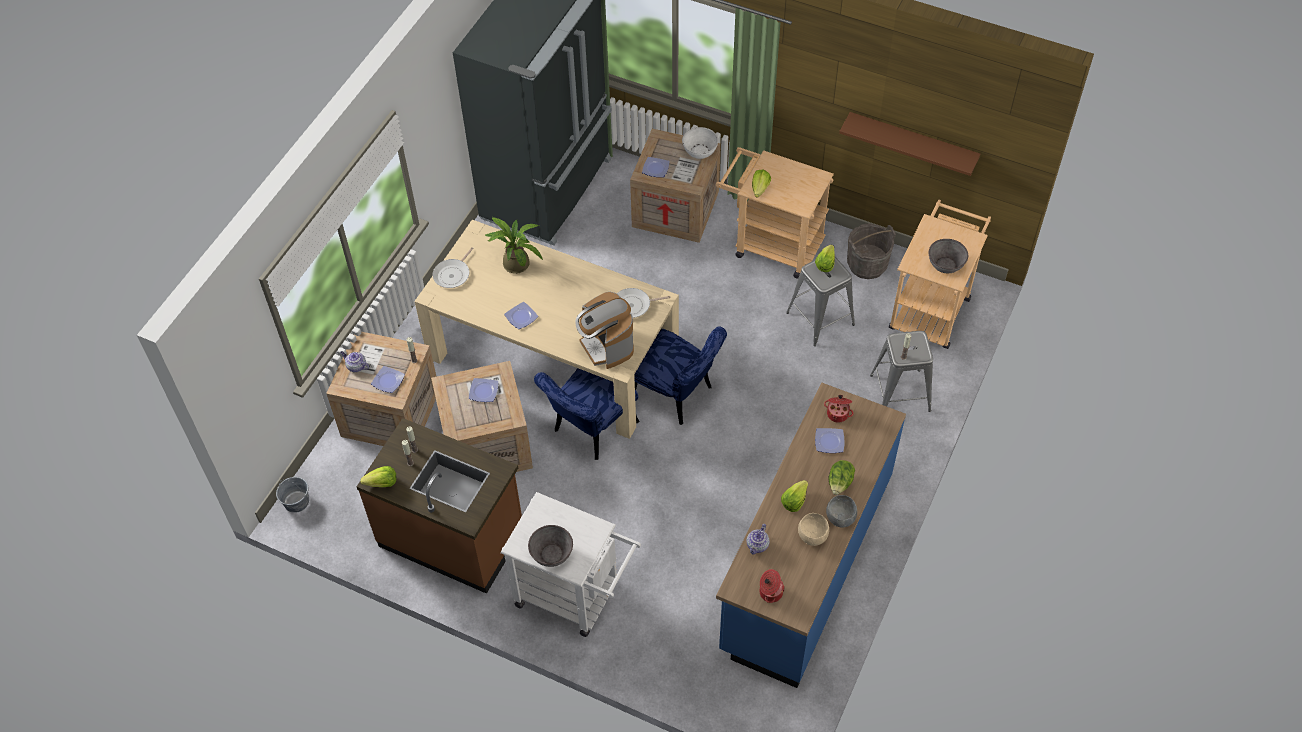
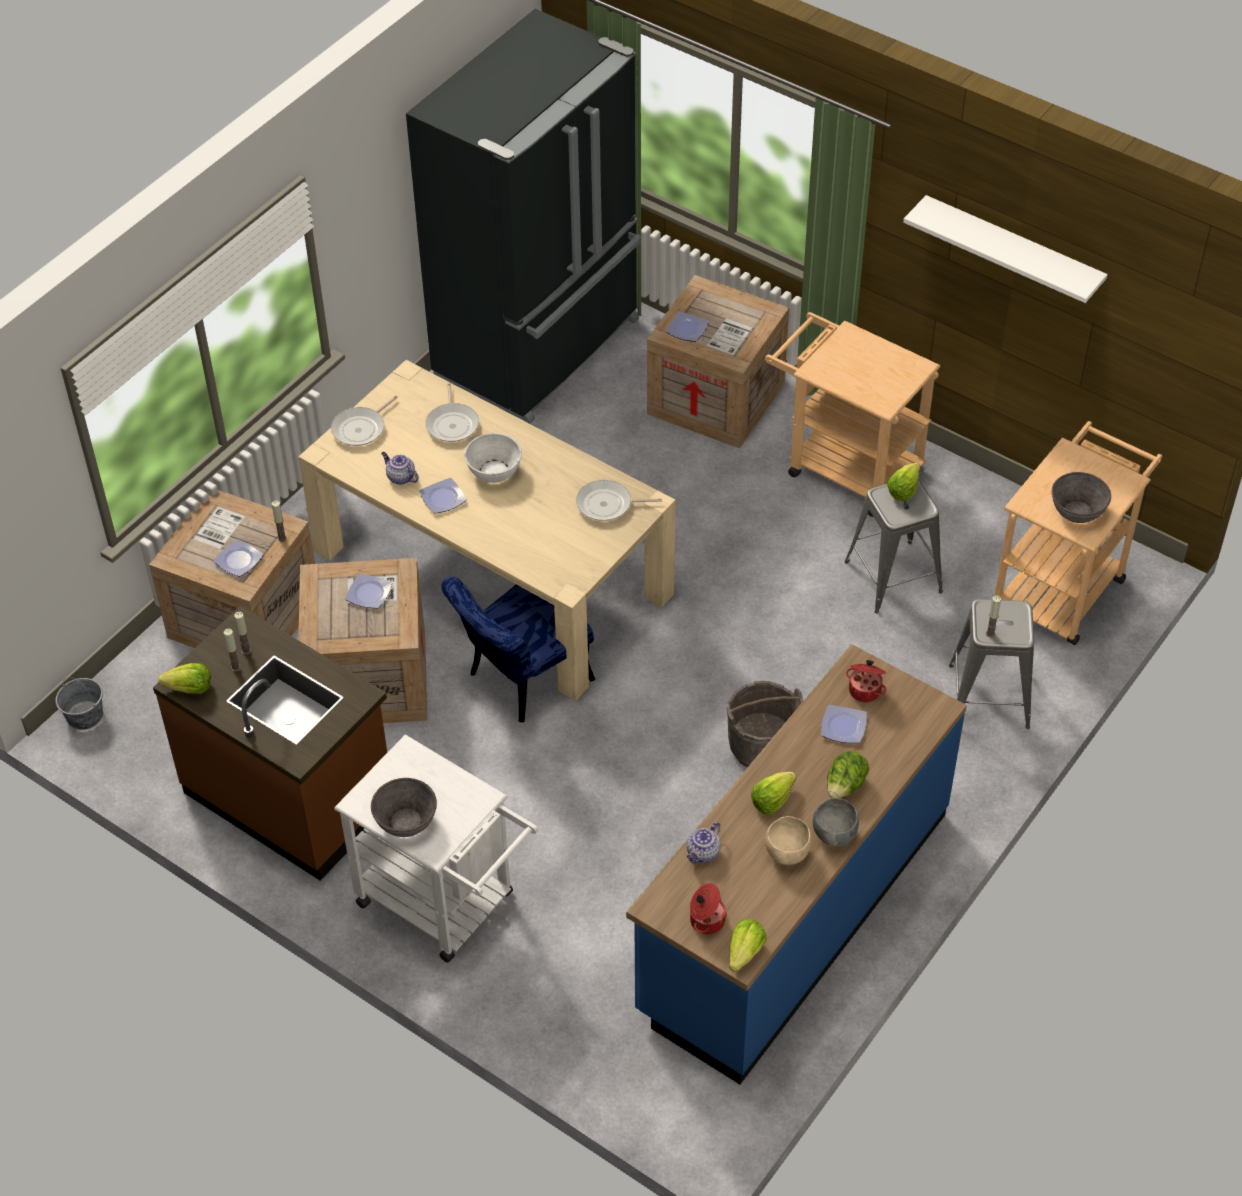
camera: 10 degrees right, 5 degrees down
(356, 366) = (199, 535): teapot -> teapot (400, 477)
(515, 262) = (452, 424): potted plant -> frying pan
(606, 346) = (554, 554): coffee machine -> none
(677, 396) = (658, 653): blue chair -> none
(700, 151) = (756, 314): white bowl -> white bowl (494, 471)
(760, 189) = (827, 372): lettuce -> lettuce (745, 952)
(867, 265) = (980, 512): grey bucket -> grey bucket (761, 746)
(880, 95) = (1012, 251): none -> white shelf
(912, 143) = (1056, 329): brown shelf -> none

